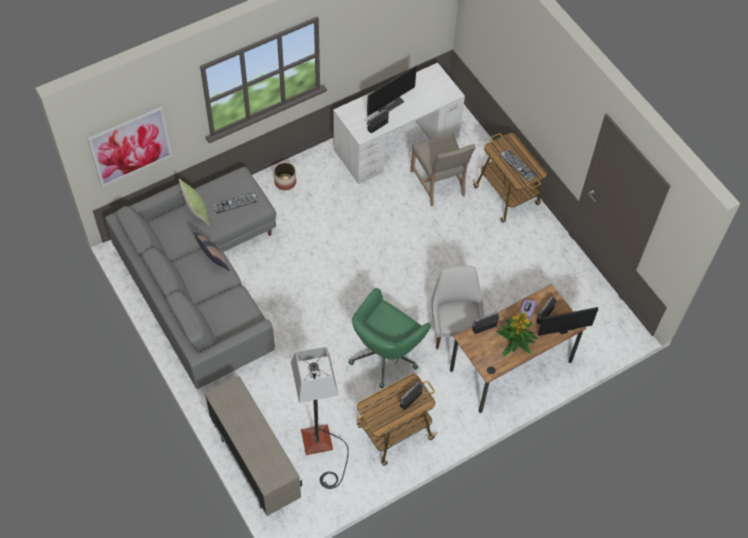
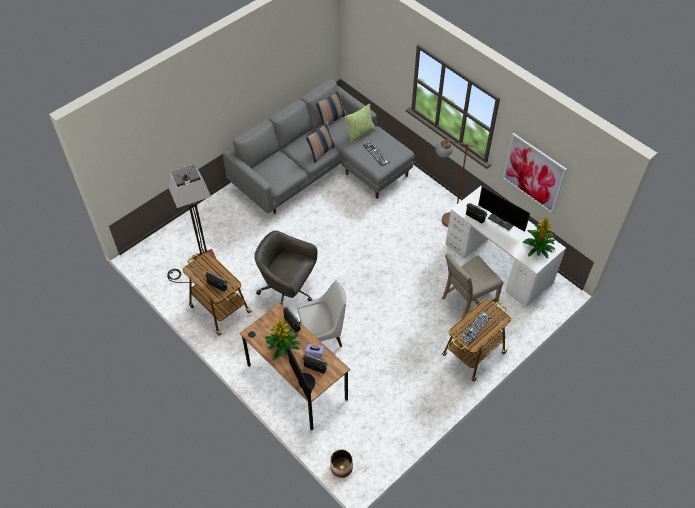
camera: 80 degrees right, 5 degrees down
(130, 146) = (367, 56): picture -> picture (533, 173)
(160, 238) = (331, 119): none -> pillow
(256, 466) = (180, 230): beige cabinet -> none
(285, 182) = (429, 197): planter -> planter (341, 467)
(321, 176) = (444, 218): none -> brown floor lamp
(385, 354) = (288, 291): green office chair -> grey office chair
(432, 85) = (537, 248): none -> potted plant

